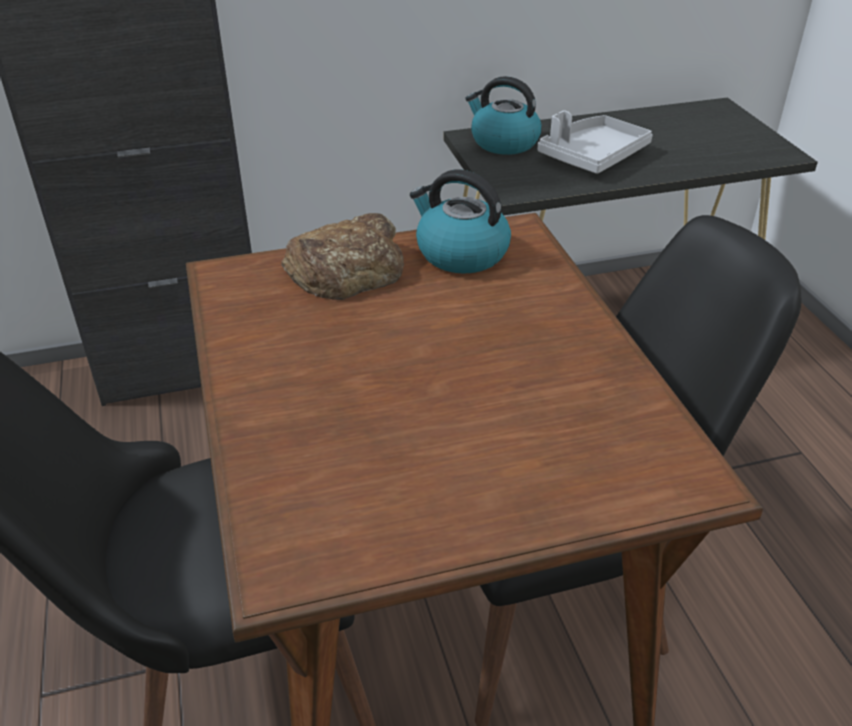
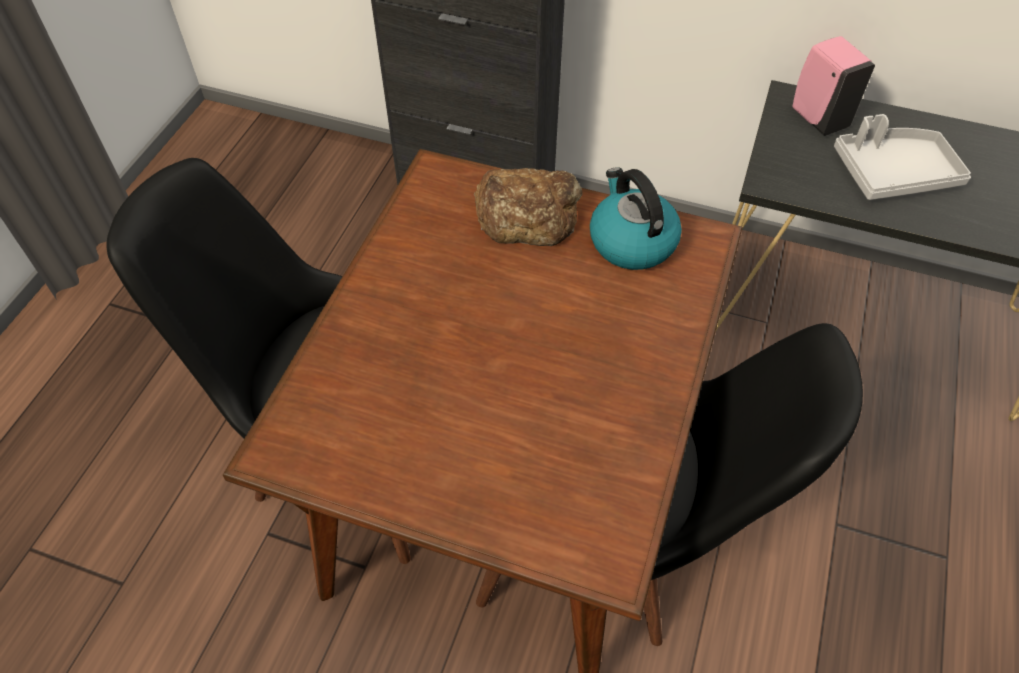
camera: 35 degrees right, 15 degrees up
(503, 142) = (817, 118): kettle -> pink soap dispenser

